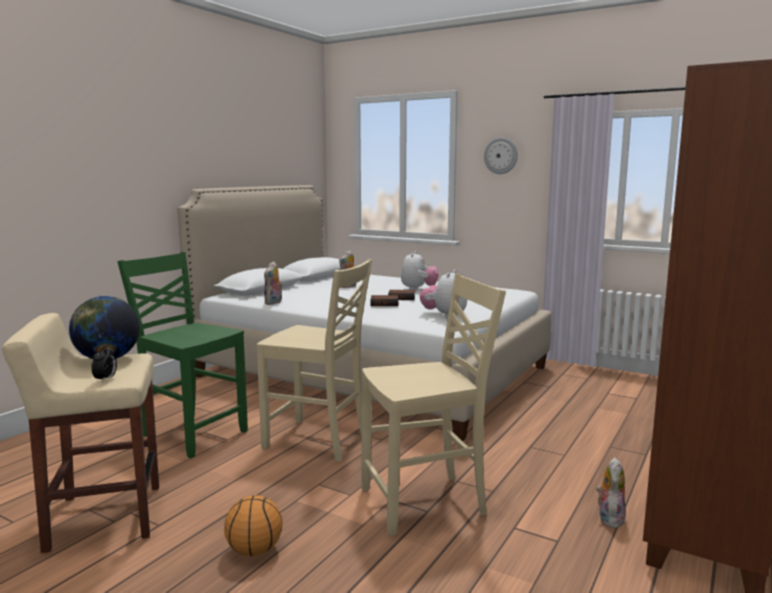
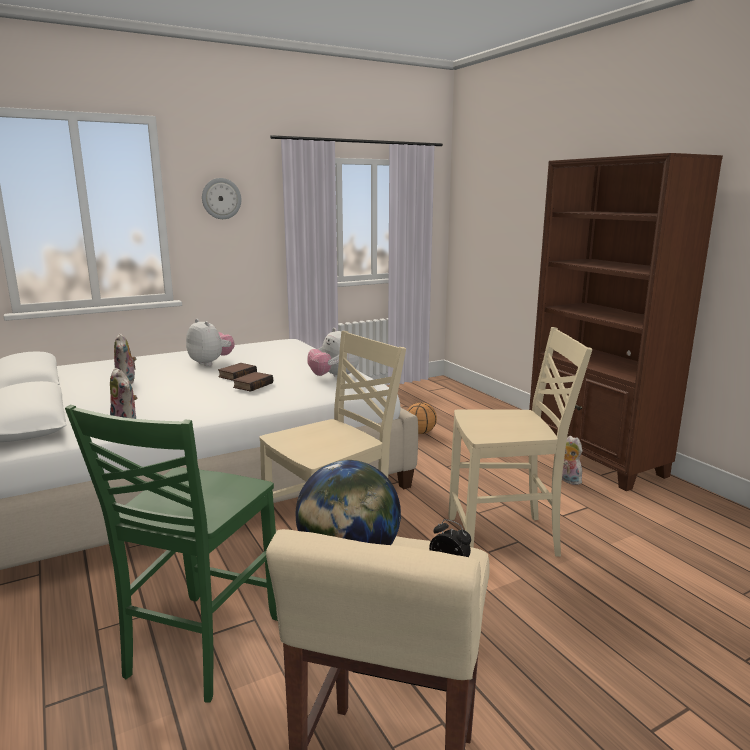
camera: 60 degrees left, 5 degrees up
(192, 433) = (201, 646): green chair -> green chair turned 45 degrees counterclockwise
(255, 551) = (538, 654): basketball -> basketball (420, 432)
(426, 503) = (505, 538): beige chair -> beige chair turned 75 degrees clockwise

